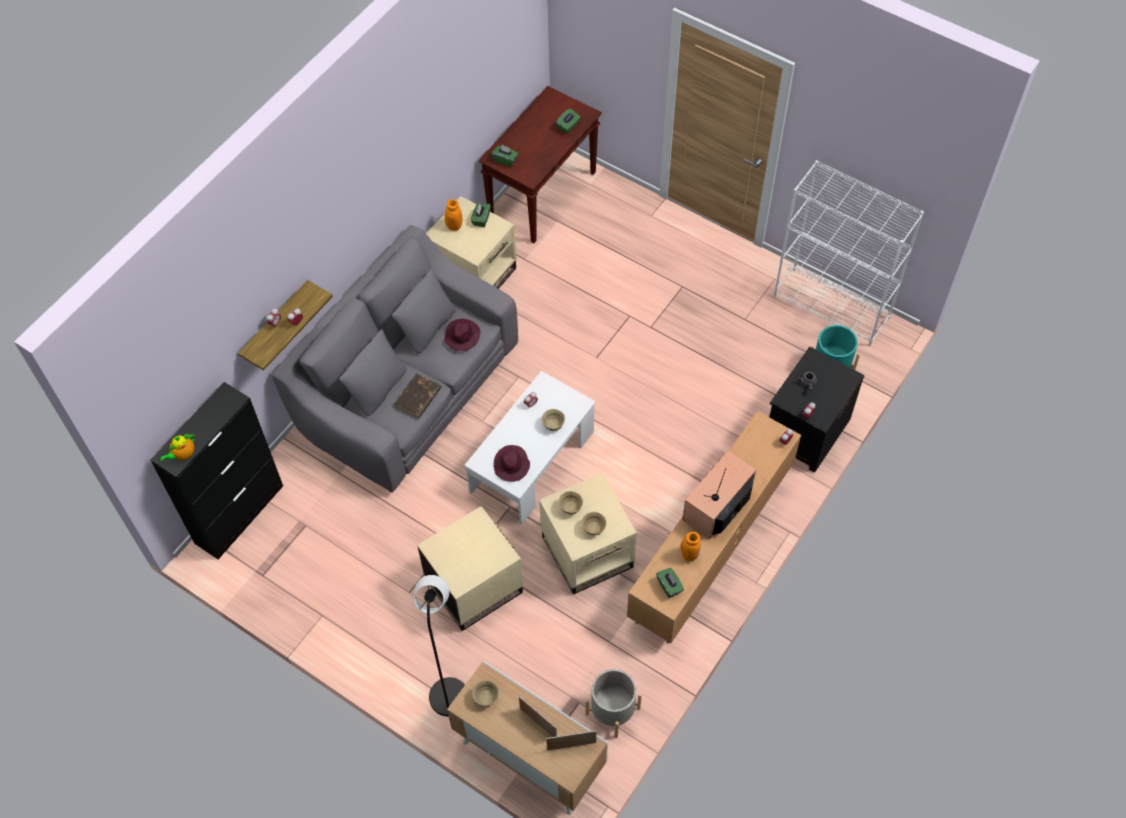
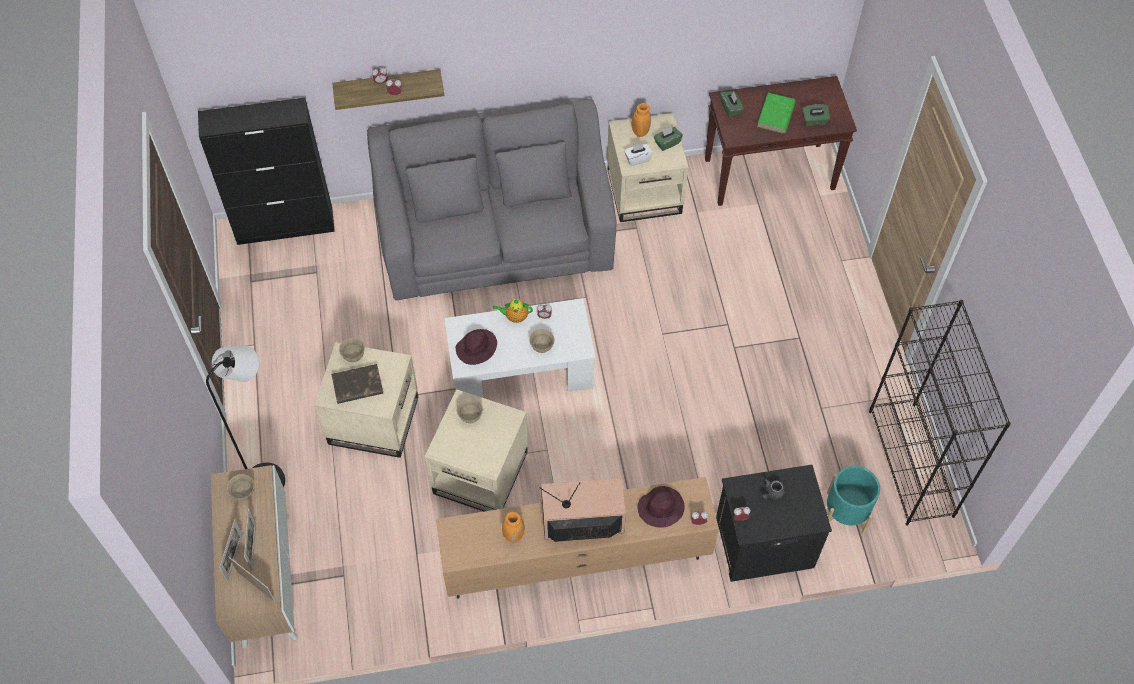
camera: 45 degrees right, 0 degrees up
(183, 455) = (220, 125): teapot -> teapot (515, 317)
(418, 398) = (465, 239): brown book -> brown book (357, 386)
(462, 336) = (549, 219): purple hat -> purple hat (661, 508)
(474, 246) = (637, 159): none -> white tissue box
(534, 743) = (235, 557): none -> picture frame
(540, 142) = (776, 115): none -> green book
(594, 529) = (468, 448): beige bowl -> beige bowl (353, 356)
(612, 711) = (358, 606): grey planter -> none
(669, 586) = (470, 544): green tissue box -> none
(832, 307) = (911, 463): white bookcase -> black bookcase

